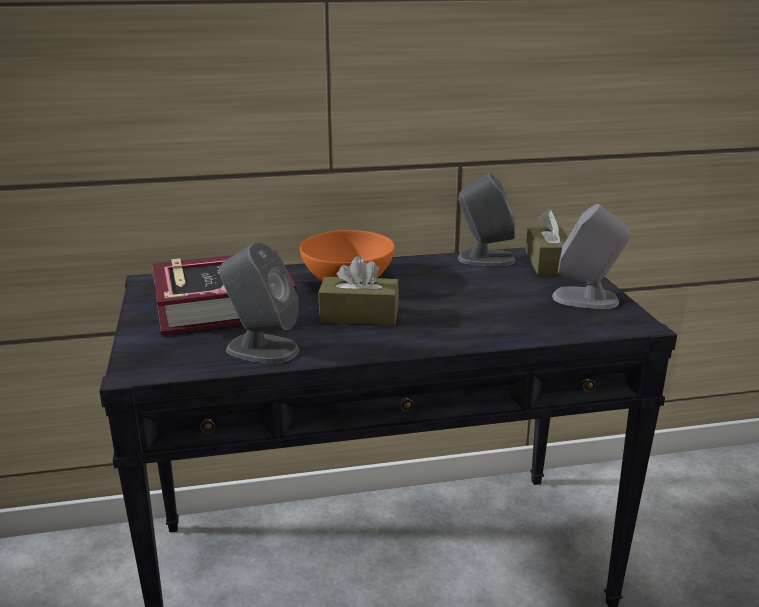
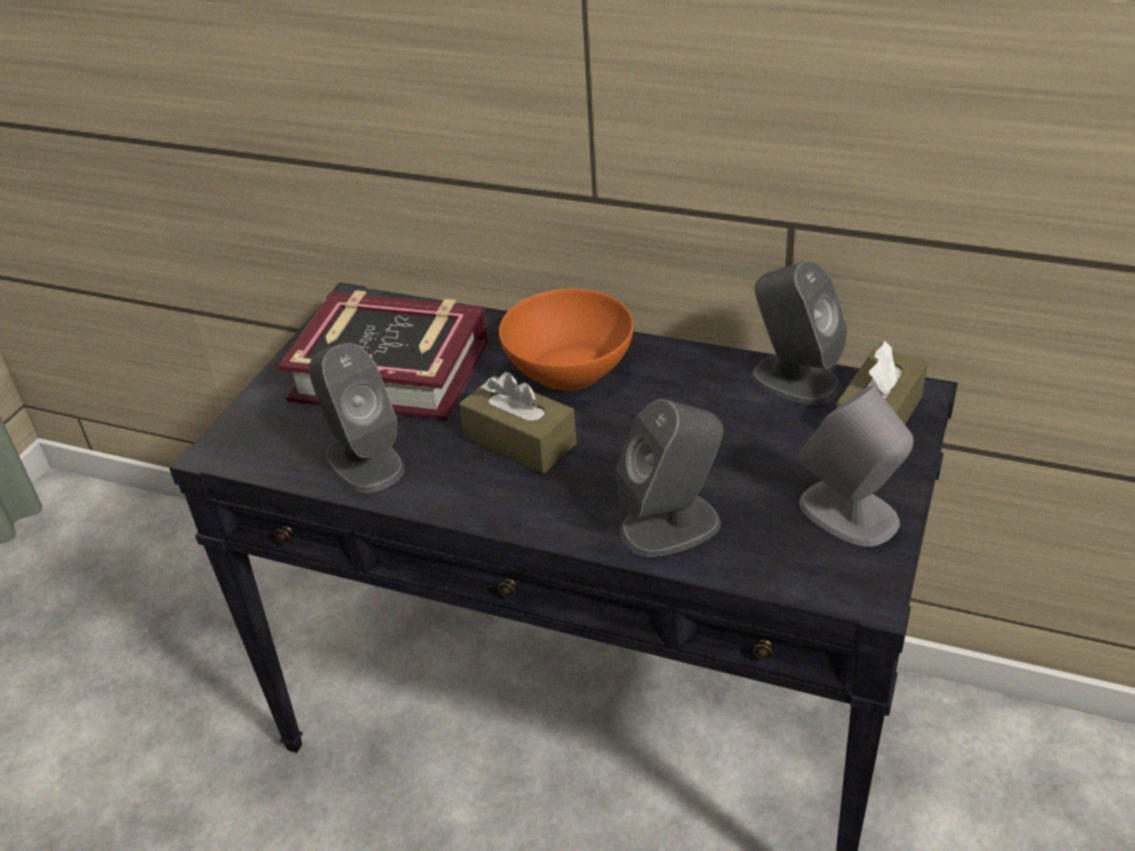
camera: 35 degrees right, 15 degrees up
(501, 326) = (671, 525): none -> grey speaker

